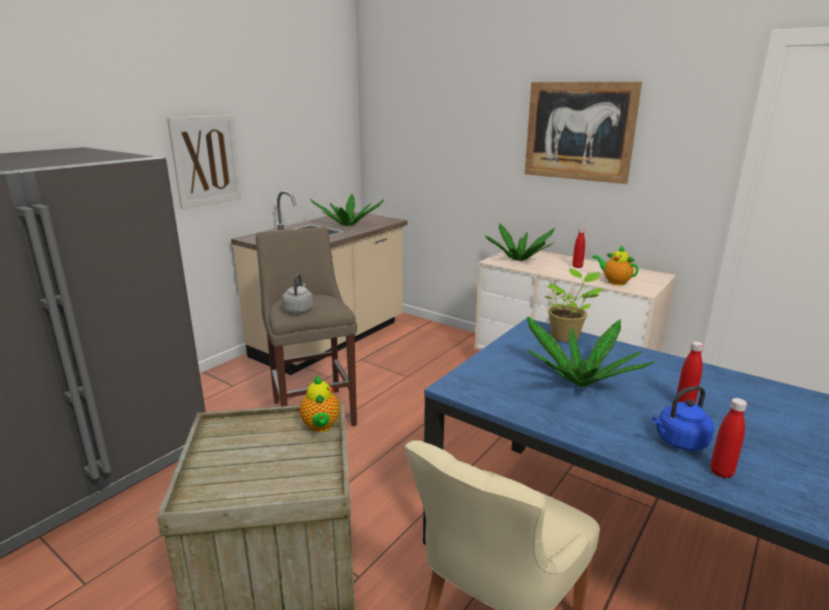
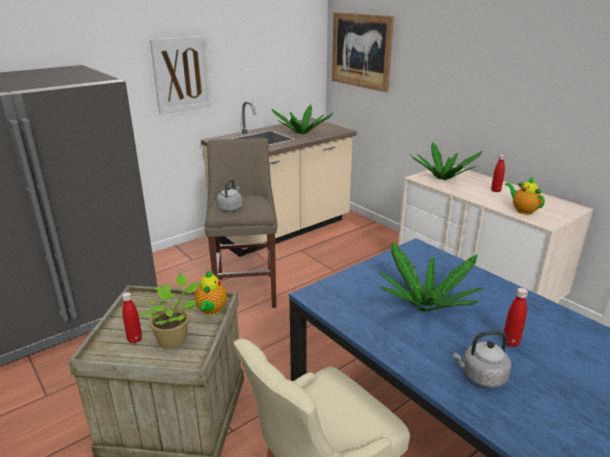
camera: 15 degrees right, 5 degrees up
(566, 336) = (441, 260): potted plant -> potted plant (175, 340)
(579, 131) = (513, 60): picture -> picture (361, 51)
(679, 442) = (481, 376): blue kettle -> grey kettle
(721, 472) = (501, 411): red bottle -> red bottle (135, 339)

